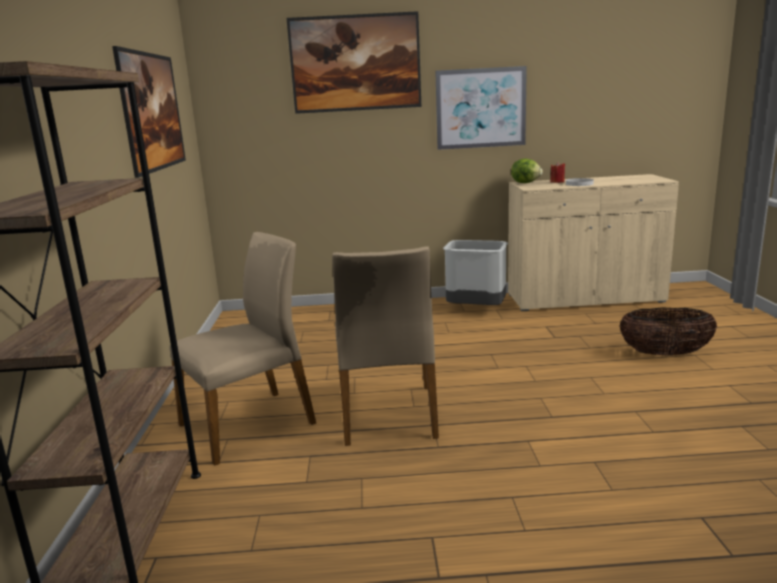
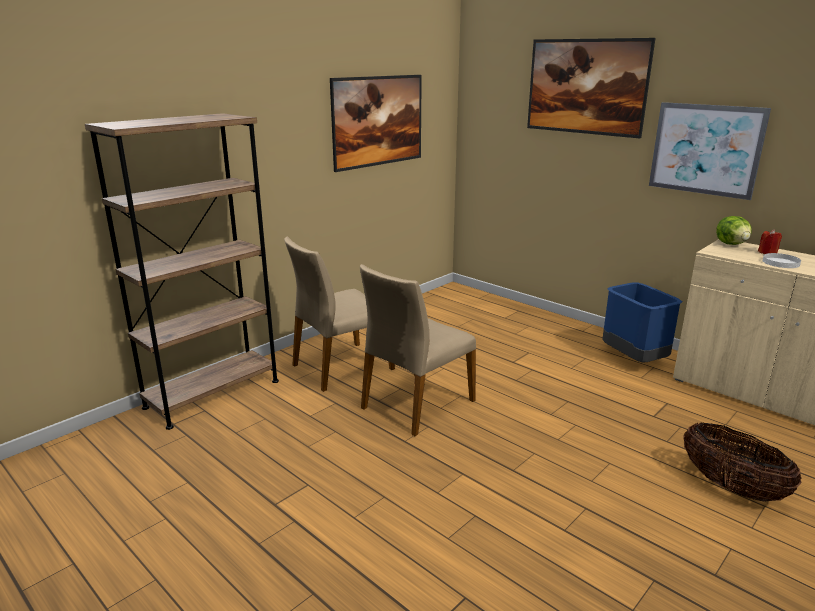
camera: 45 degrees right, 5 degrees up
(249, 424) = (341, 366): beige chair -> beige chair turned 135 degrees clockwise
(476, 310) = (634, 360): grey trash can -> blue trash can

